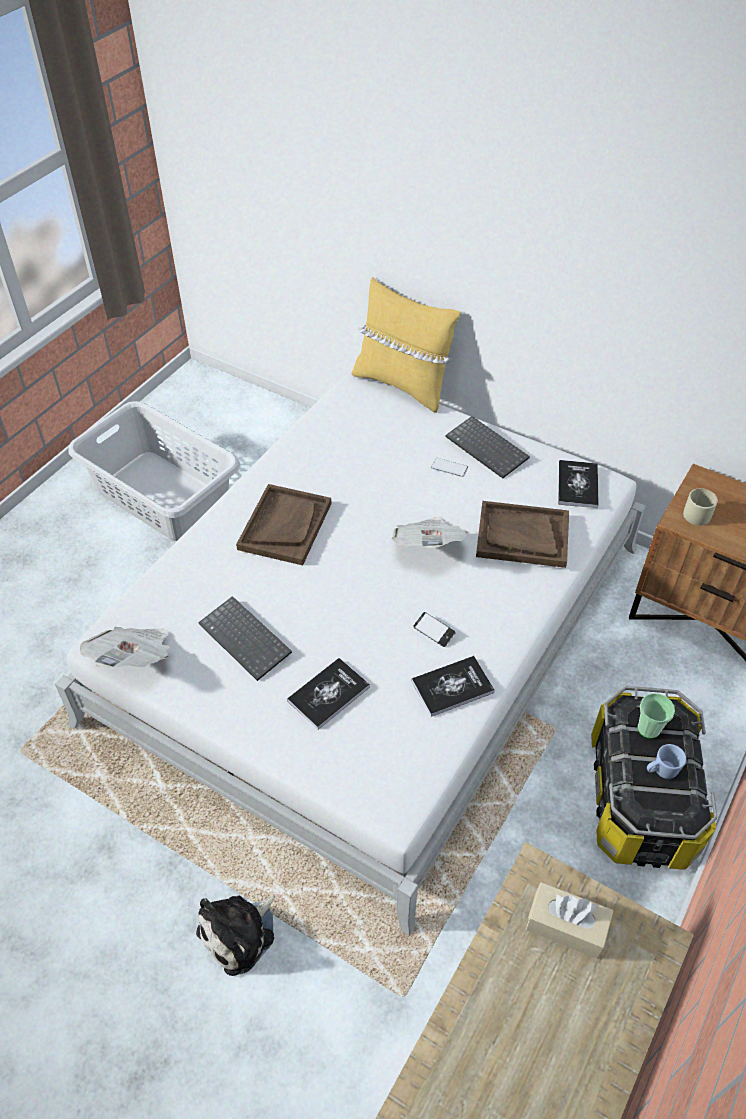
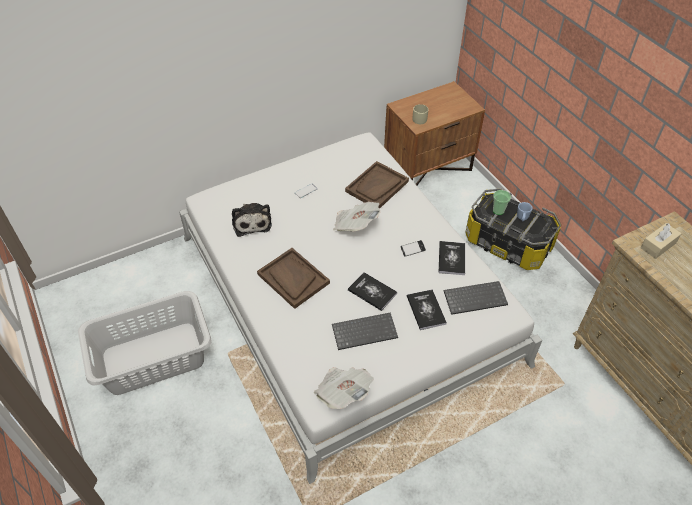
camera: 60 degrees left, 0 degrees up
(240, 932) = (498, 442): plush toy -> plush toy (251, 222)
(402, 385) = (222, 180): yellow pillow -> none
(488, 448) = (306, 169): keyboard -> keyboard (475, 297)
(577, 485) = (359, 151): book -> book (372, 292)

